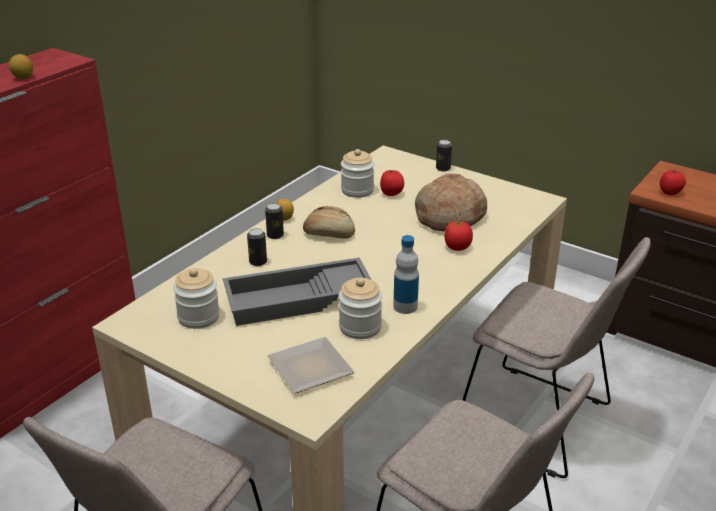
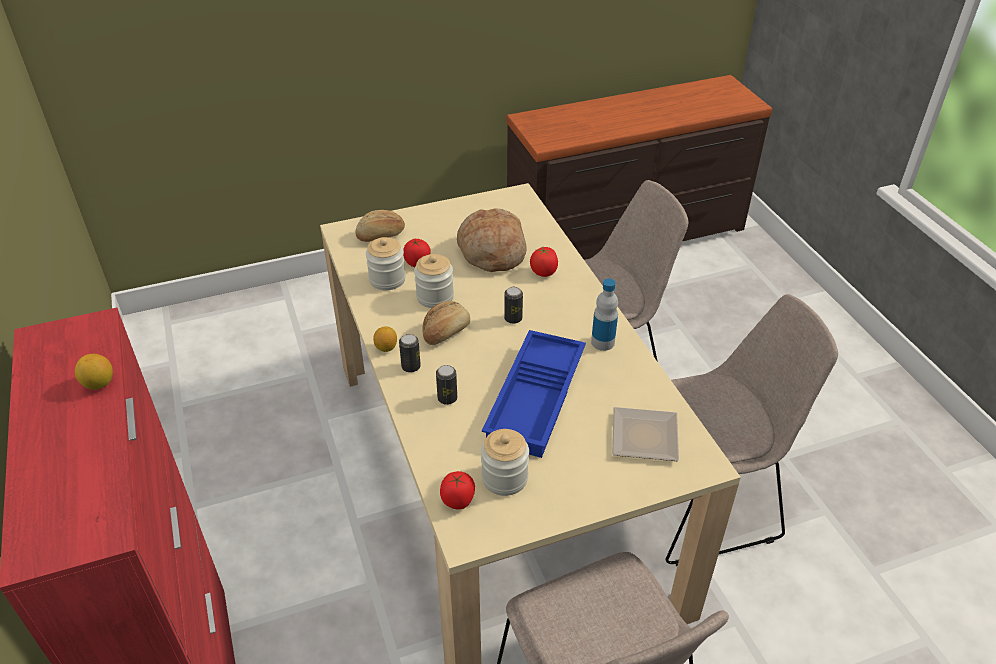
camera: 55 degrees left, 10 degrees up
(298, 300) = (537, 400): grey tray -> blue tray
(360, 327) = (610, 381): jar -> jar (435, 297)
(403, 169) = (381, 235): none -> bread
(443, 168) = (408, 215): can -> can (513, 318)
(670, 193) = (557, 138): tomato -> tomato (458, 501)

